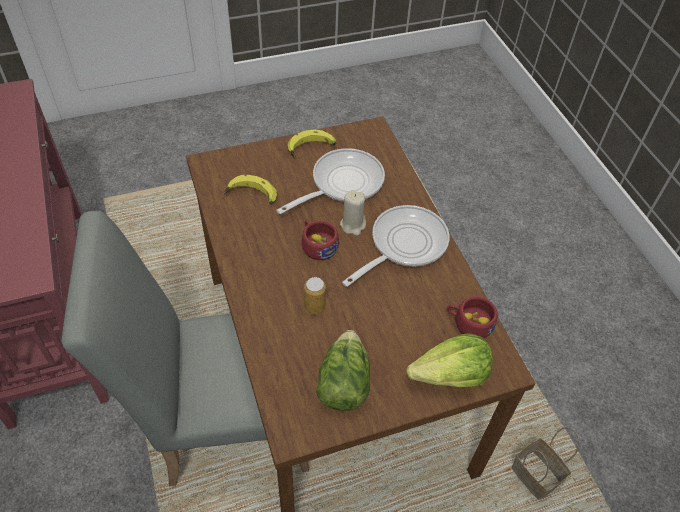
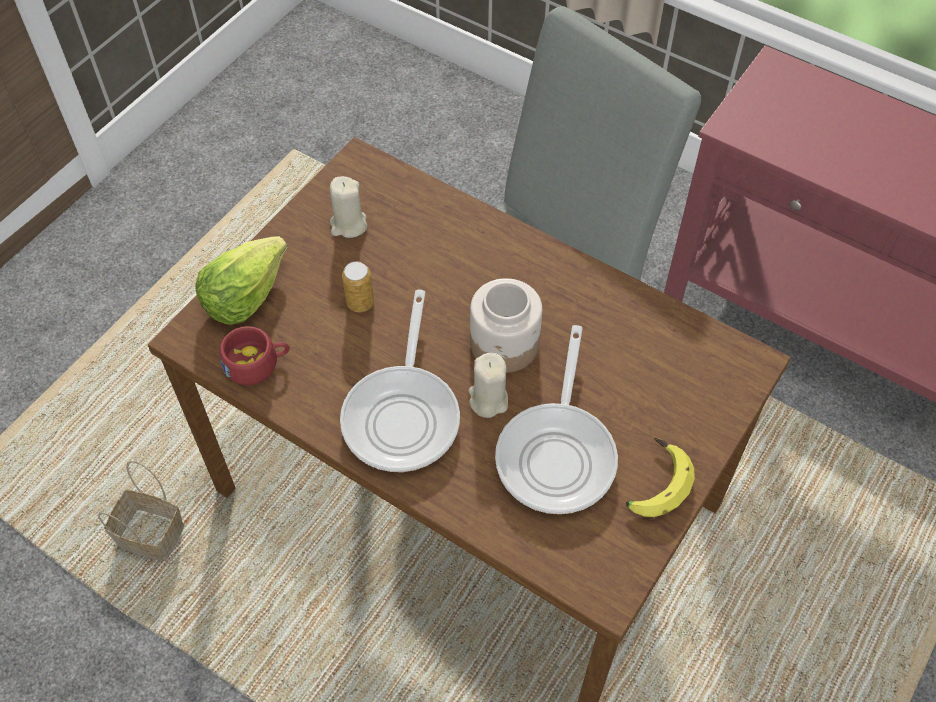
camera: 145 degrees right, 5 degrees up
(251, 196) = (645, 354): banana -> none
(314, 307) = (440, 274): can -> can (360, 303)
(317, 245) = (505, 345): red cup -> jar
(343, 382) = (348, 225): lettuce -> beige candle

